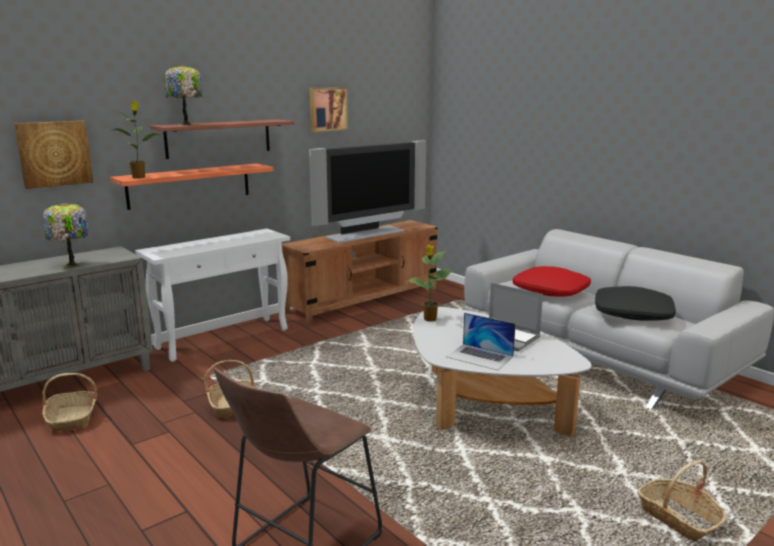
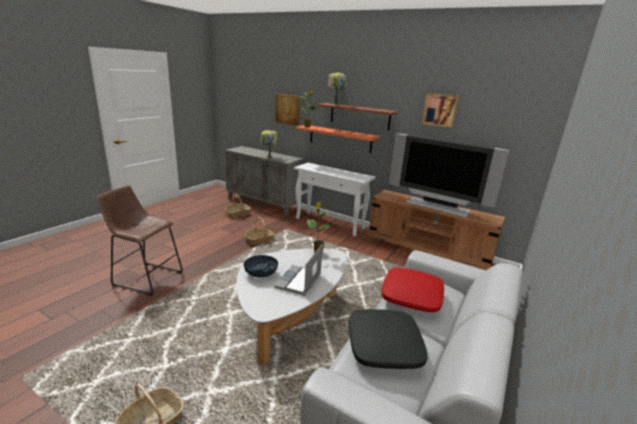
camera: 70 degrees right, 5 degrees up
(480, 356) = (261, 273): laptop -> bowl

